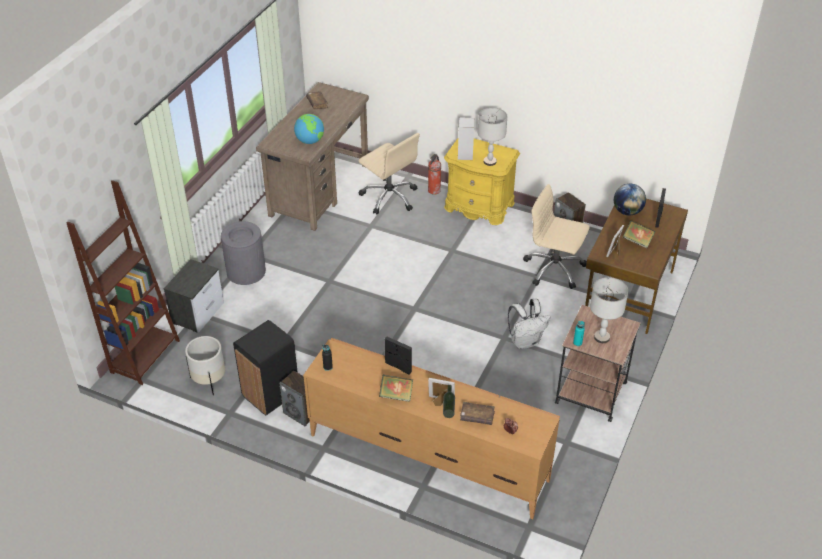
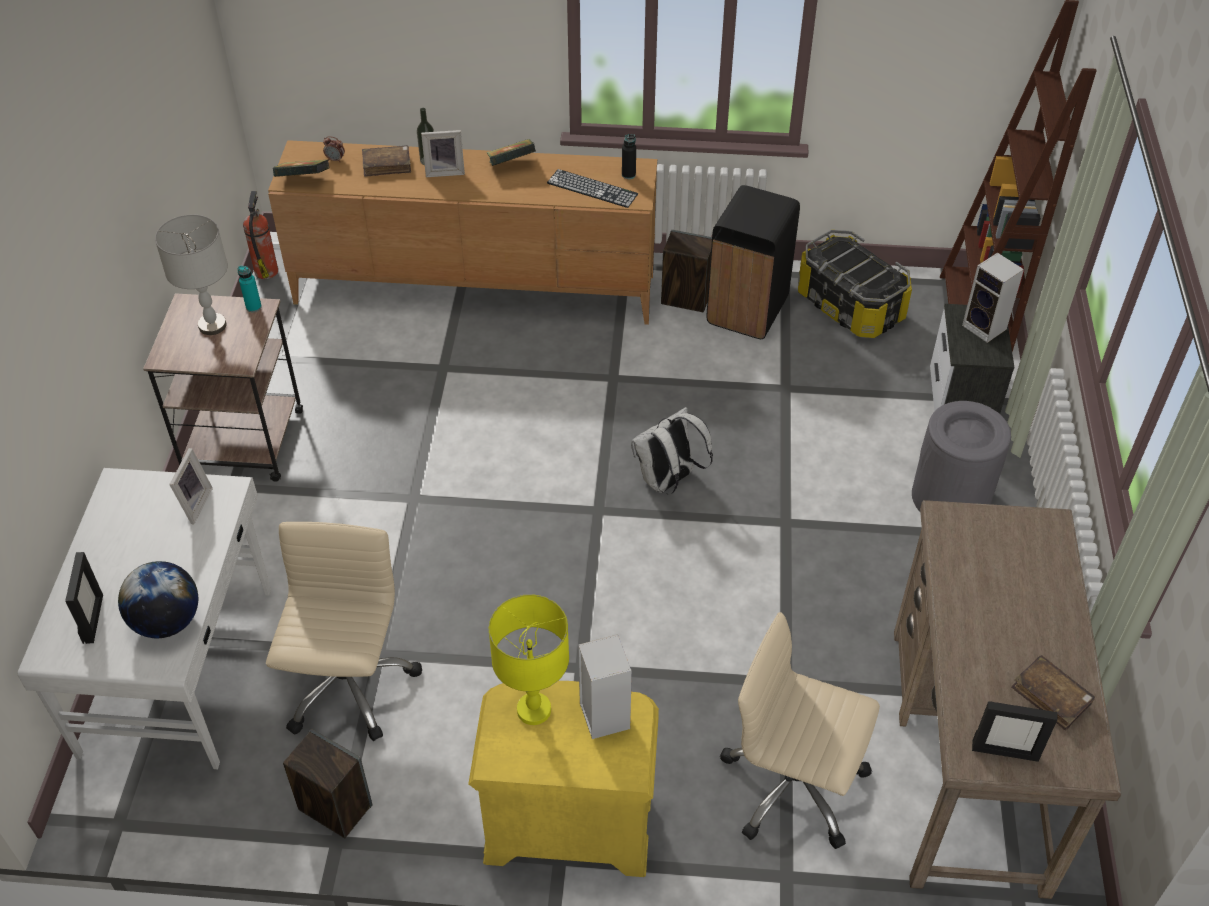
camera: 160 degrees right, 5 degrees up
(184, 280) = (986, 328): none -> speaker
(209, 380) = (850, 305): white planter -> storage box
(310, 141) = (967, 559): globe -> none
(355, 363) = (592, 188): none -> keyboard
(398, 367) = (526, 197): picture frame -> picture frame (1005, 751)
(434, 191) = (698, 843): fire extinguisher -> fire extinguisher (266, 270)
(490, 161) = (534, 710): grey table lamp -> yellow table lamp
(525, 341) = (373, 501): white backpack -> white backpack (668, 481)
(554, 269) = (347, 684): beige office chair -> beige office chair turned 90 degrees counterclockwise
(628, 292) = (181, 669): brown desk -> white desk
(637, 241) = (144, 544): book -> book (303, 180)

